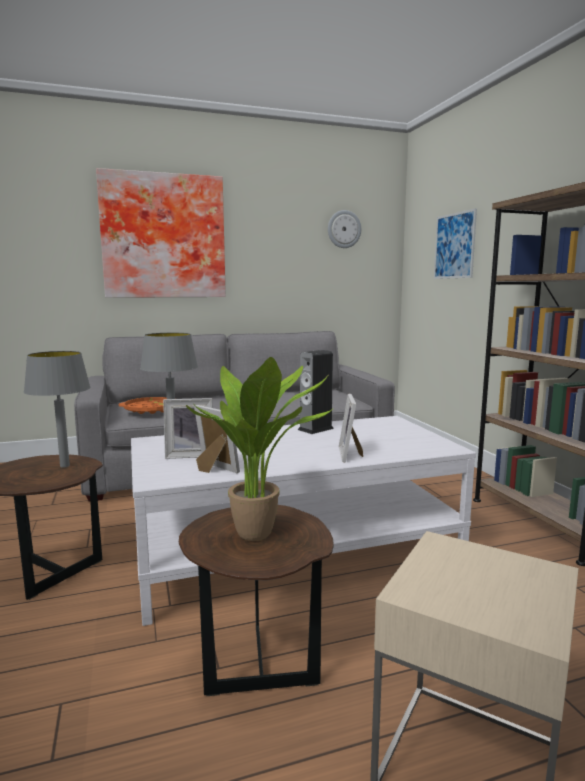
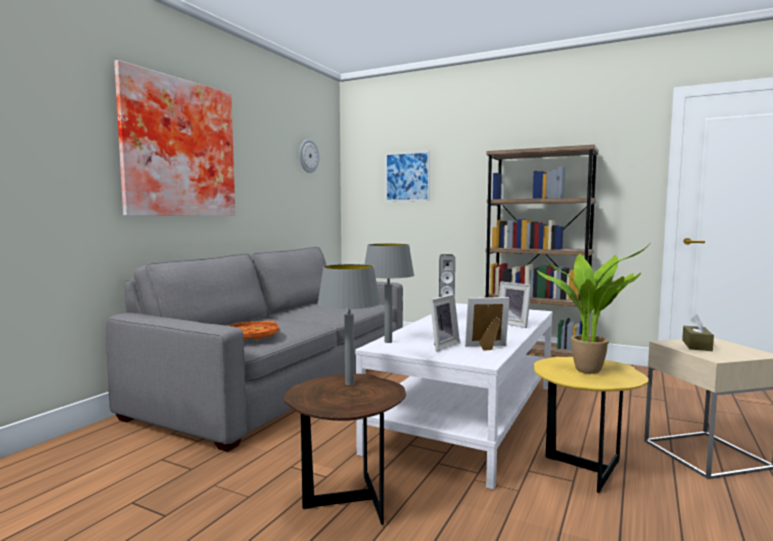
camera: 45 degrees left, 5 degrees down
(258, 665) = (583, 469): brown side table -> yellow side table
(471, 565) = (696, 345): none -> brown tissue box

